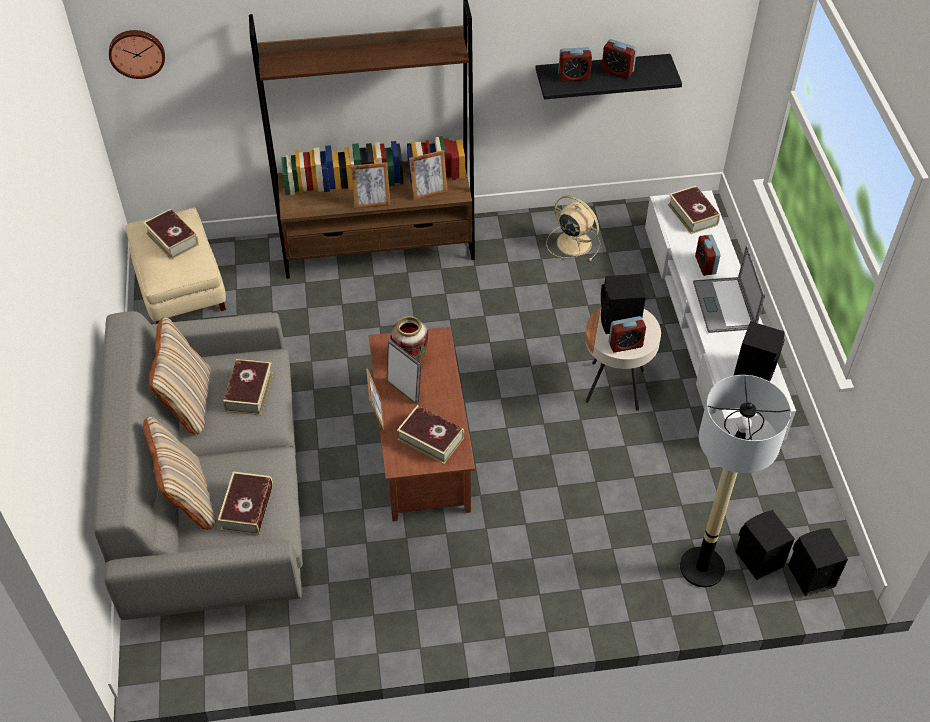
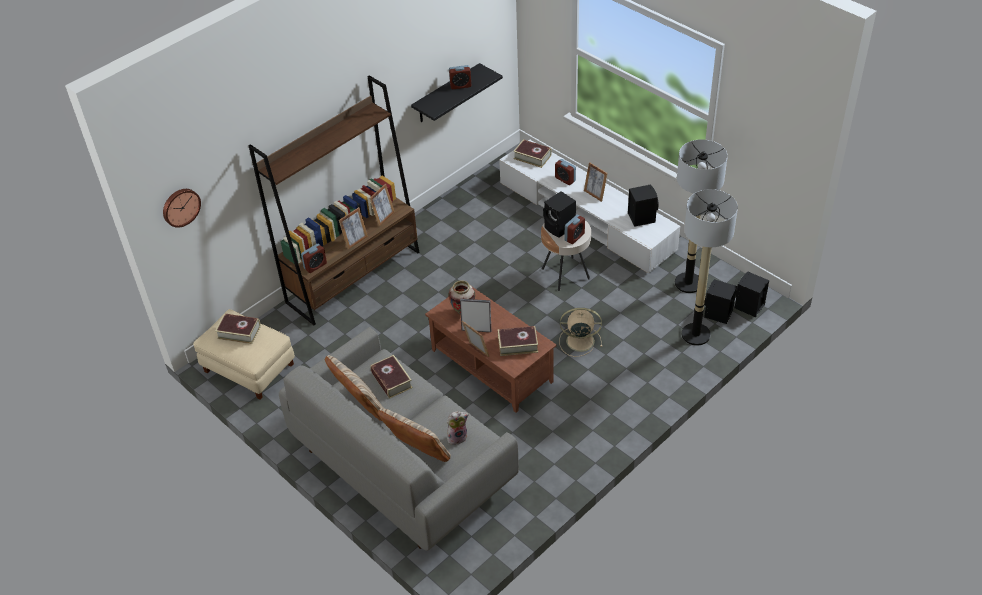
camera: 35 degrees left, 5 degrees down
(247, 508) = (457, 437): book -> plush toy
(572, 242) = (466, 212): beige fan -> beige fan (579, 341)
(574, 76) = (439, 100): alarm clock -> alarm clock (315, 266)
(724, 305) = (595, 194): laptop -> picture frame
(758, 493) = (688, 283): none -> floor lamp

